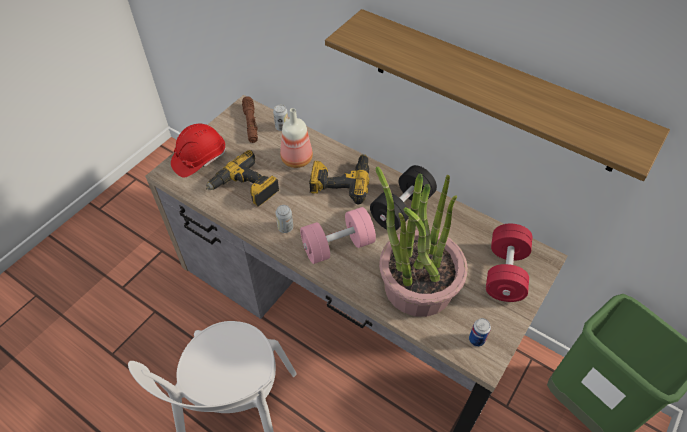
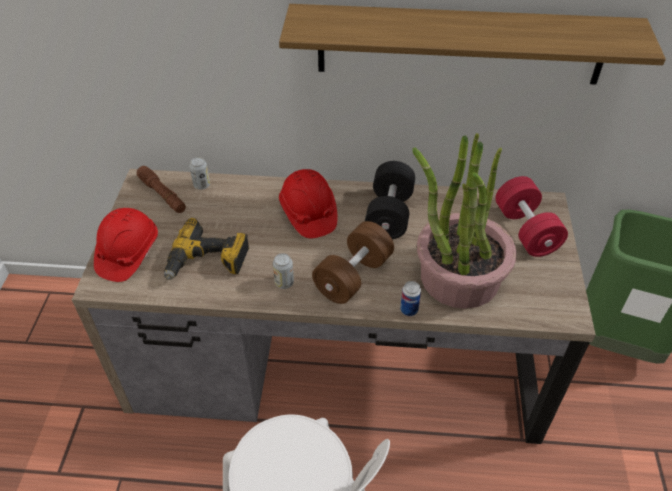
camera: 30 degrees left, 5 degrees down
(295, 159) = (242, 211): bottle -> none
(338, 246) = (353, 276): pink dumbbell -> brown dumbbell
(340, 182) = (308, 214): power drill -> red hard hat
(476, 339) = (548, 300): can -> can (409, 310)

